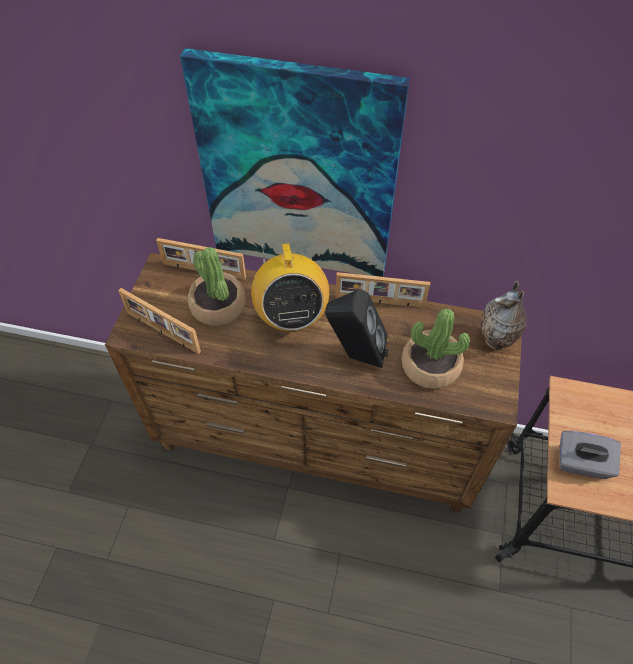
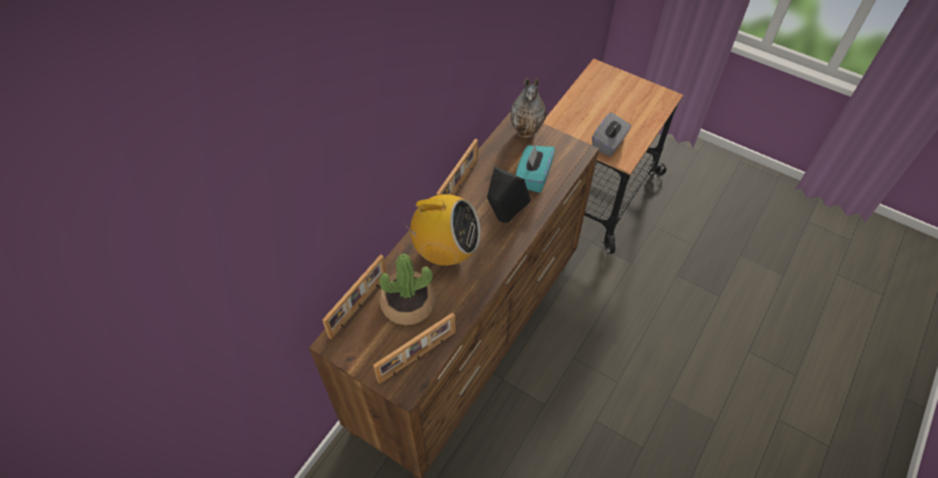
camera: 70 degrees left, 0 degrees up
(298, 174) = (387, 149): picture -> none
(430, 366) = (533, 177): potted plant -> turquoise tissue box

